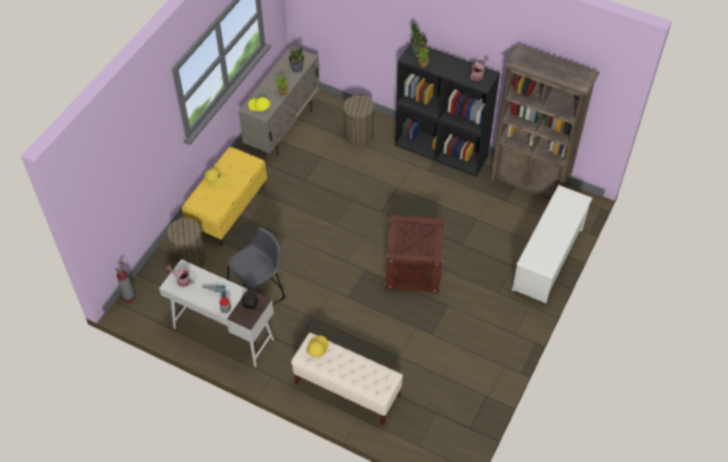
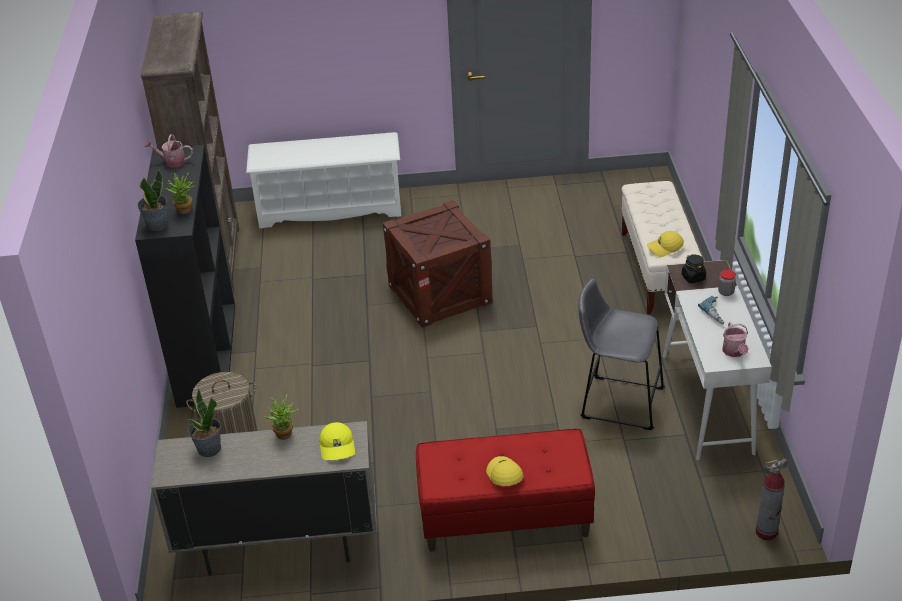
camera: 120 degrees left, 15 degrees down
(190, 259) = (634, 505): laundry basket -> none
(228, 208) = (504, 518): yellow bench -> red bench

